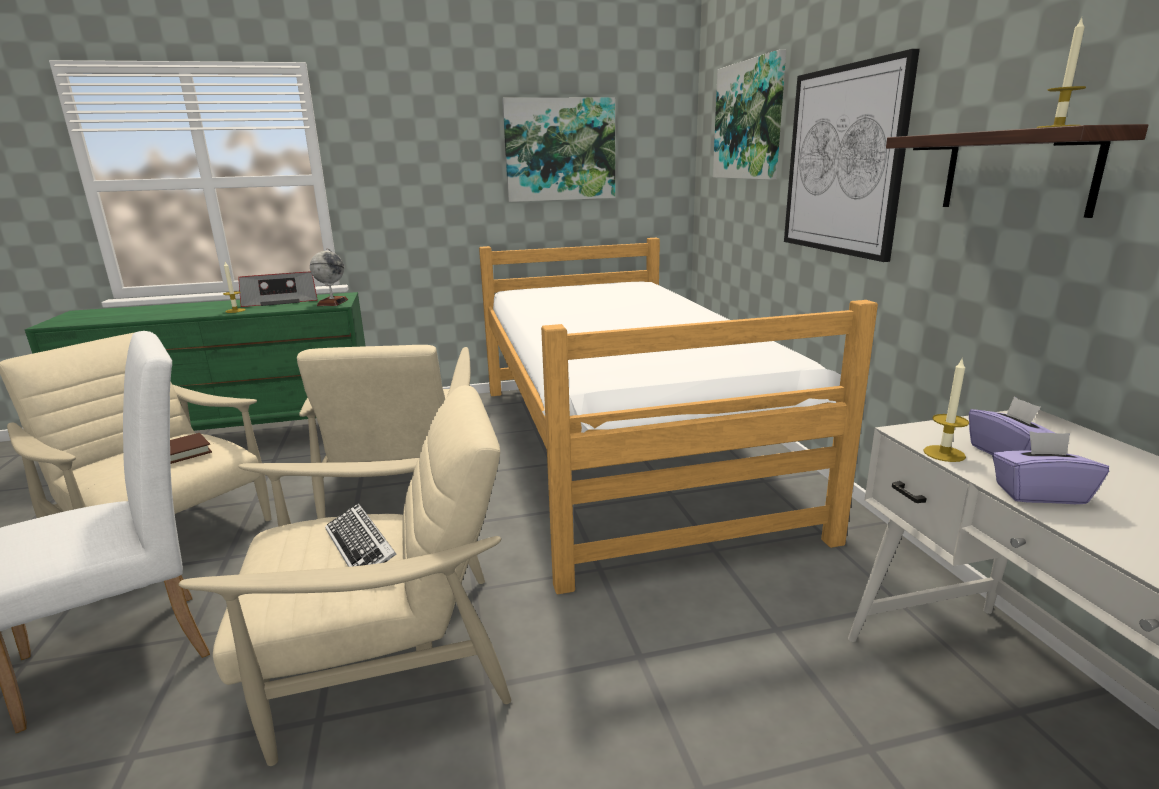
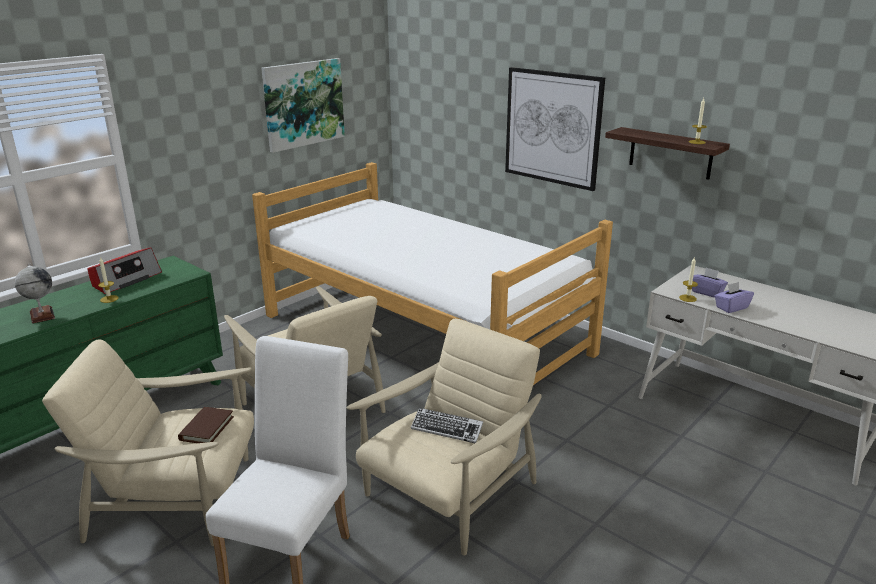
camera: 35 degrees left, 5 degrees up
(332, 302) = (182, 272): globe -> globe (42, 315)
(749, 120) = (457, 83): picture -> none

